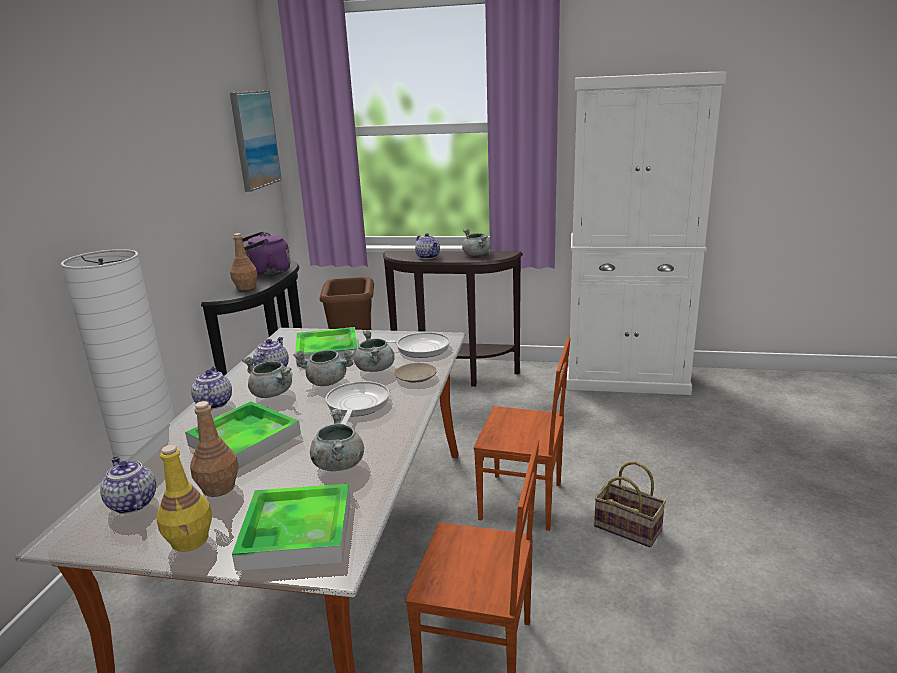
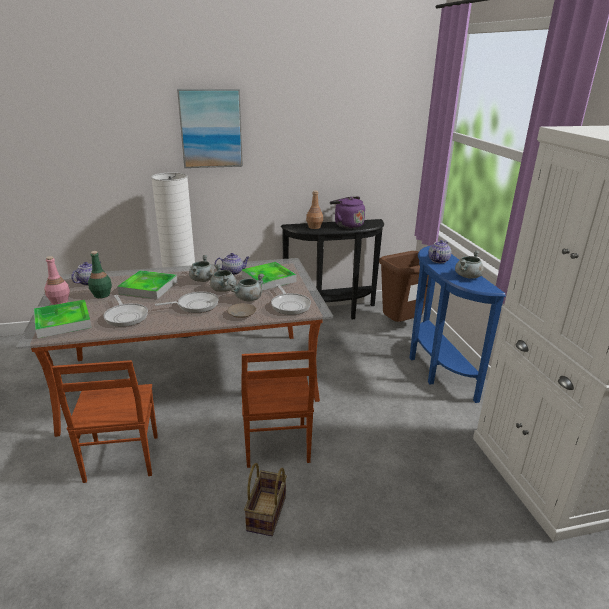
camera: 65 degrees right, 5 degrees up
(190, 540) = (59, 301): yellow bottle -> pink bottle
(214, 403) = (186, 270): teapot -> none
(219, 488) = (102, 295): brown bottle -> green bottle
(254, 140) = (394, 130): picture -> picture (211, 128)
(338, 464) = (126, 316): grey cooking pot -> frying pan
(453, 377) = (435, 369): brown console table -> blue console table

